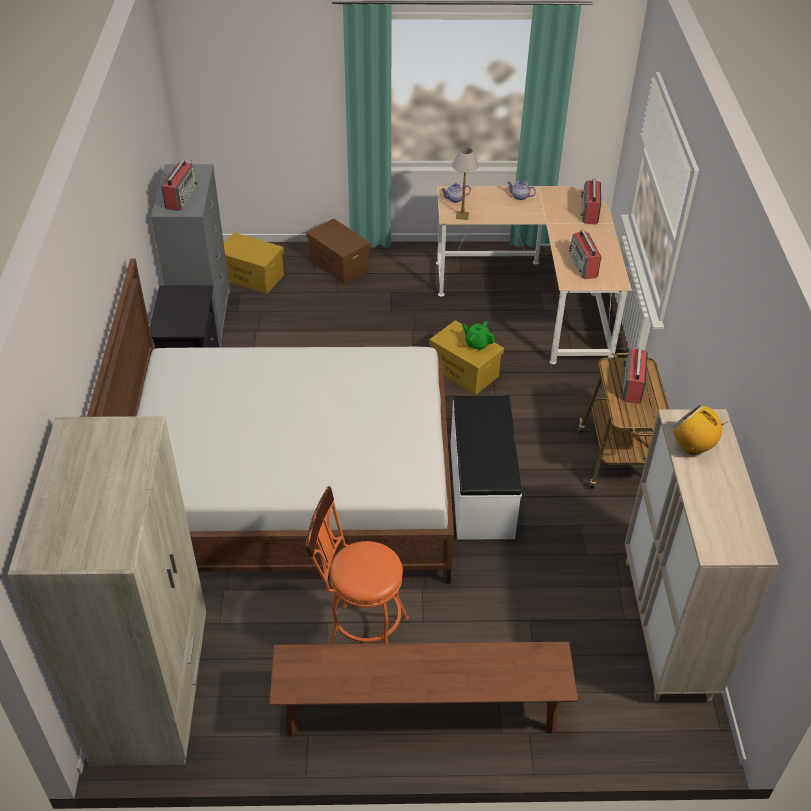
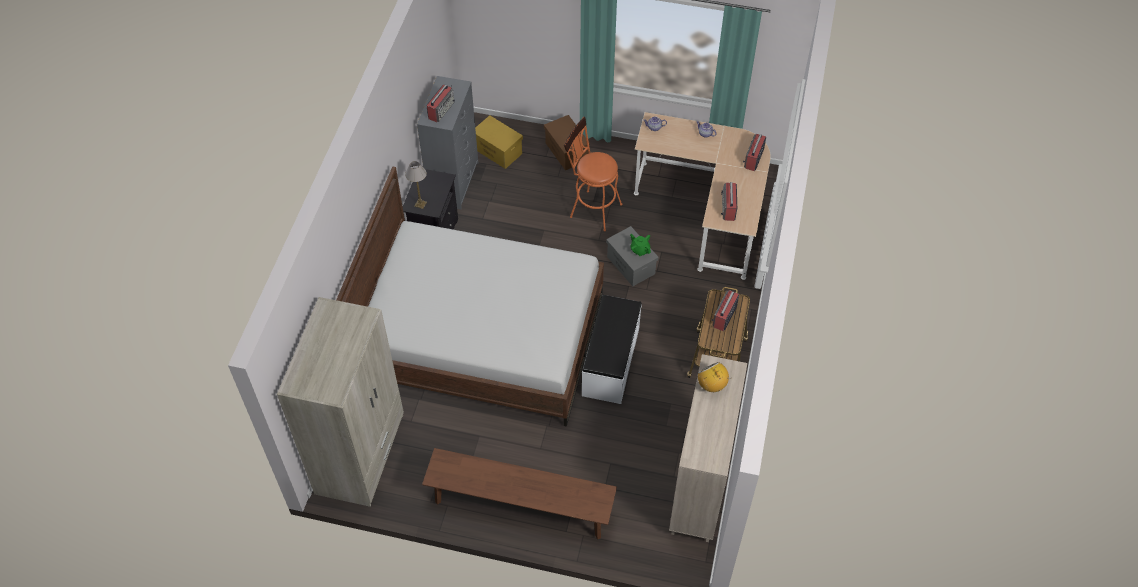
camera: 15 degrees right, 10 degrees up
(359, 637) = (496, 450): orange stool -> orange stool (591, 209)
(462, 216) = (654, 145): table lamp -> table lamp (420, 204)
(465, 372) = (631, 265): yellow storage box -> grey storage box

